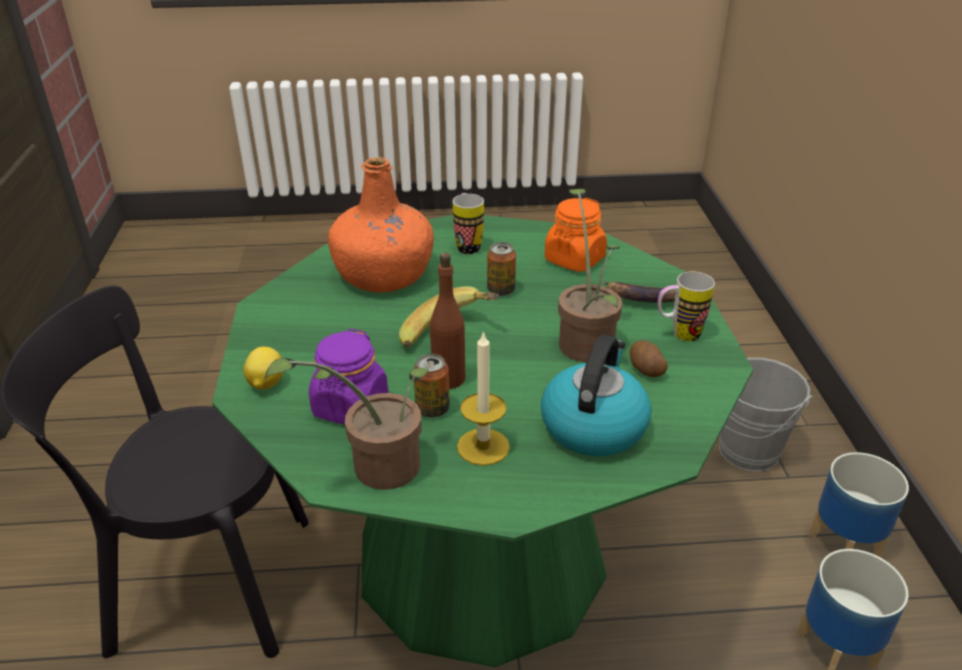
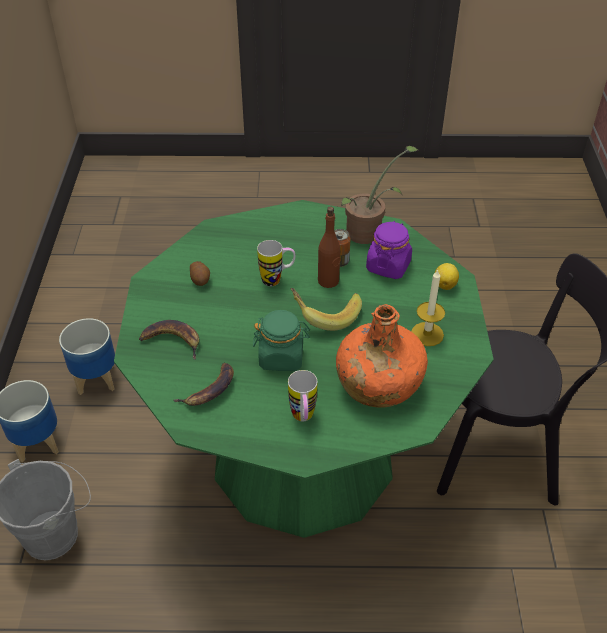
camera: 175 degrees left, 10 degrees up
(483, 447) = (311, 239): candle -> candle (427, 334)
(501, 290) = (281, 357): can -> green jar
(574, 260) = (210, 390): orange jar -> banana
(586, 340) = (230, 304): potted plant -> none
(593, 425) = (247, 247): kettle -> none
(678, 335) = (164, 305): mug -> mug (277, 280)

